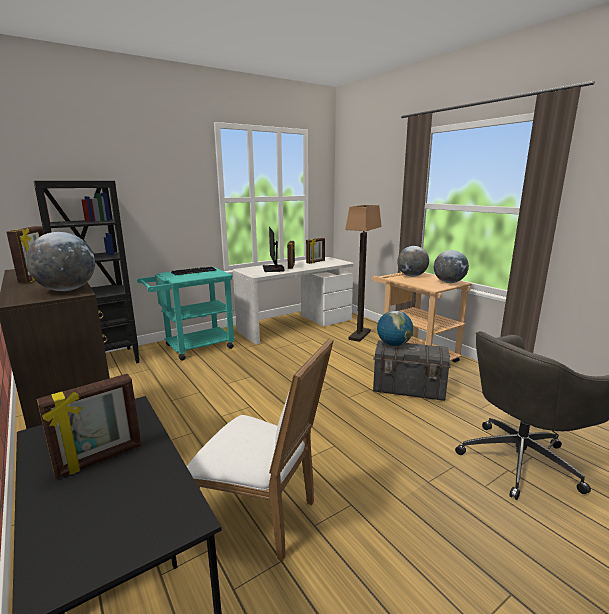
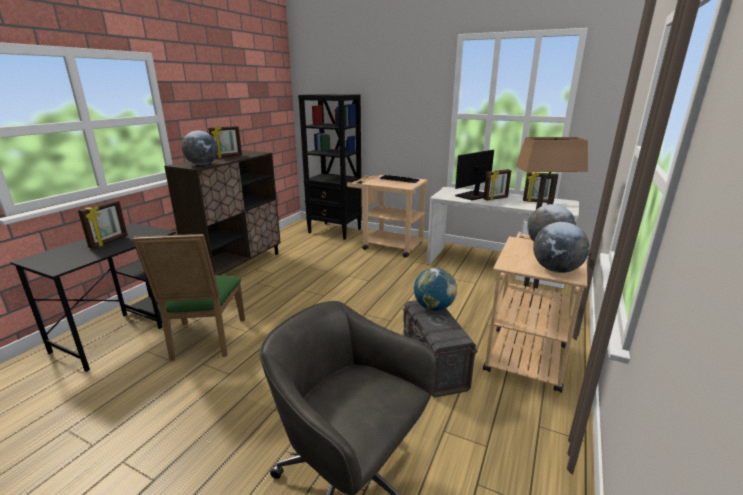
camera: 60 degrees right, 5 degrees up
(100, 459) = (109, 242): picture frame -> picture frame turned 90 degrees counterclockwise
(193, 348) = (387, 245): turquoise cart -> beige cart
(263, 516) = (205, 341): white chair -> green chair

